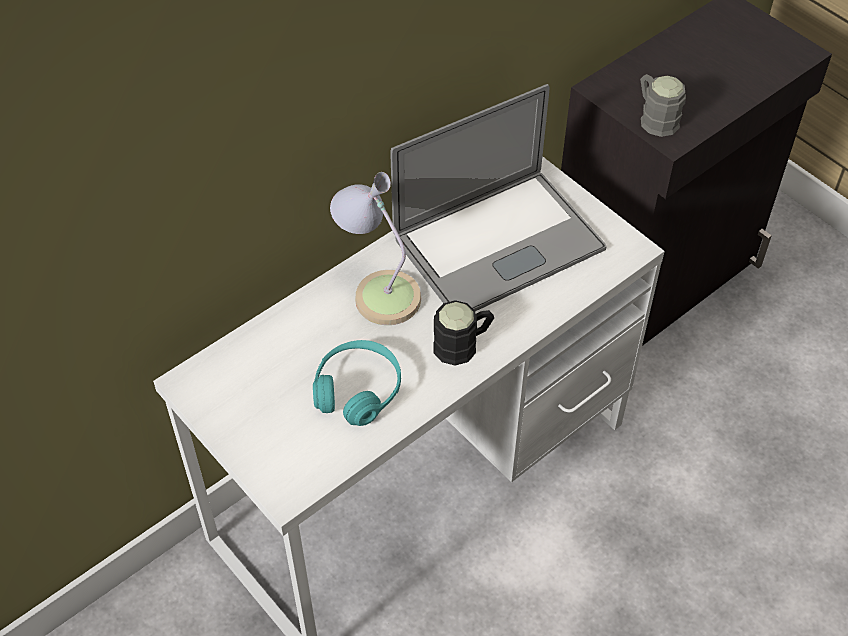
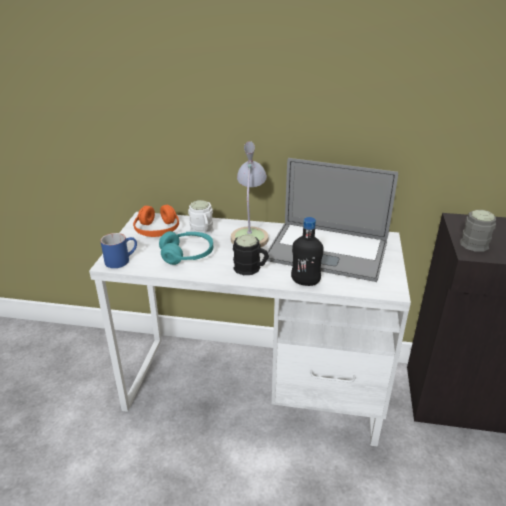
camera: 50 degrees right, 20 degrees down
(249, 386) = (157, 230): none -> orange headphones
(293, 473) = (121, 260): none -> blue mug
(313, 337) = (203, 232): none -> white mug
(542, 312) = (305, 282): none -> black bottle

